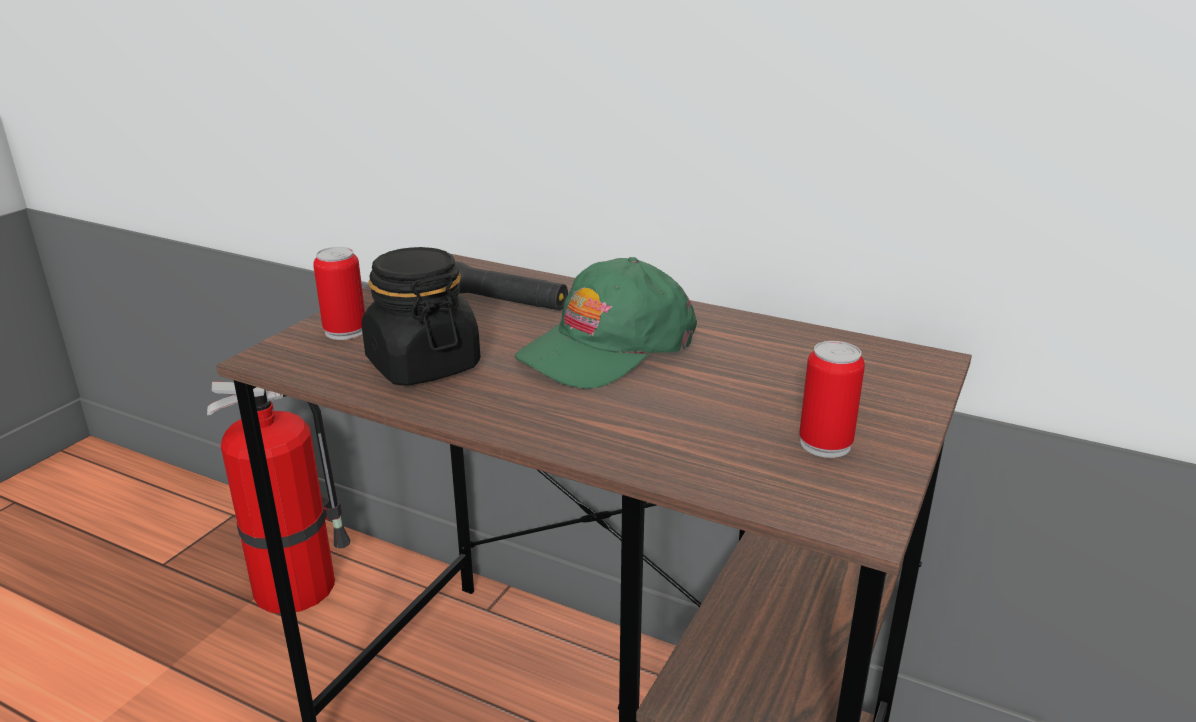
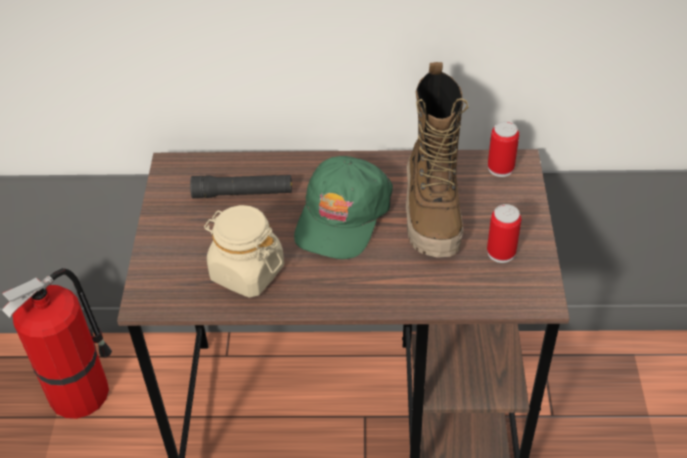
camera: 25 degrees left, 20 degrees up
(345, 331) = (170, 259): can -> can (500, 168)
(422, 365) = (246, 272): black jar -> beige jar
(745, 376) = (433, 213): none -> boot

